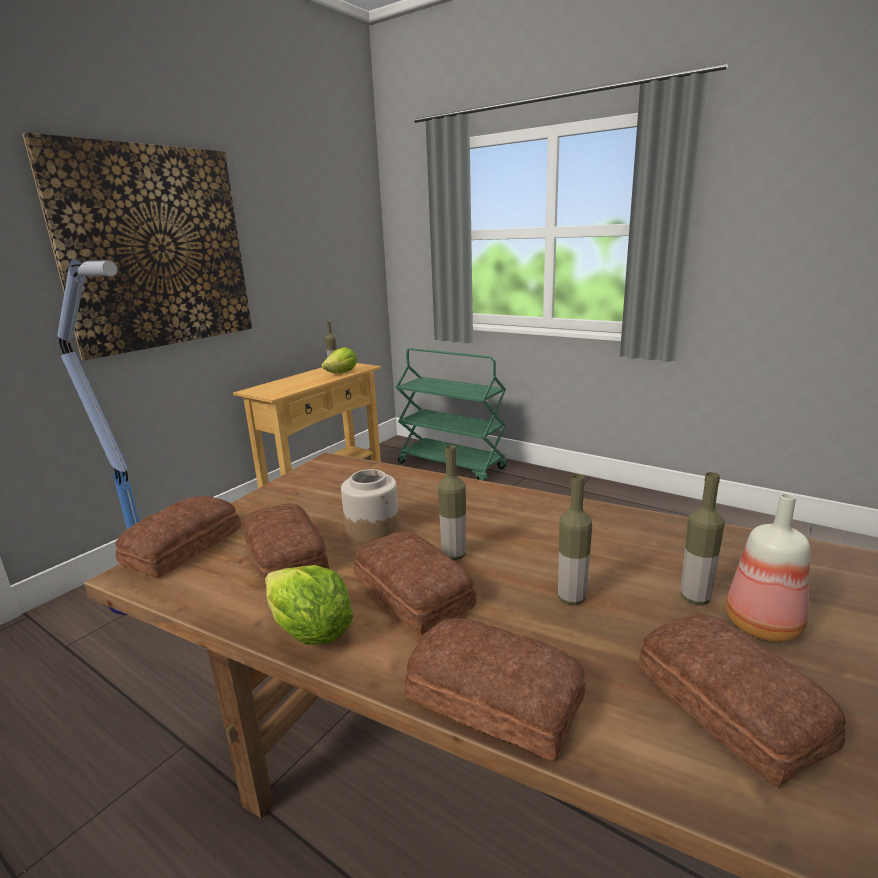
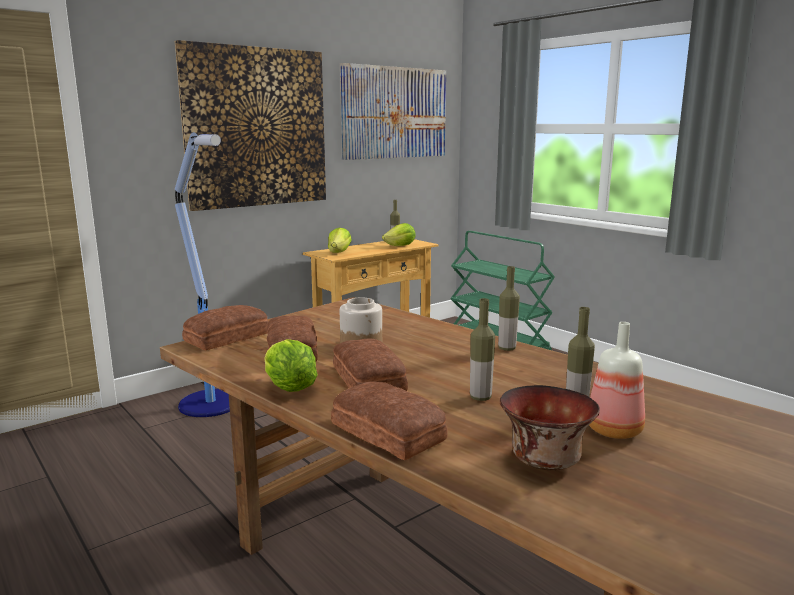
camera: 15 degrees right, 5 degrees down
(276, 388) = (339, 252): none -> lettuce
(315, 224) = (394, 113): none -> picture
(454, 555) = (411, 365): bottle -> bottle (507, 348)
(729, 708) = (544, 461): bread -> bowl

